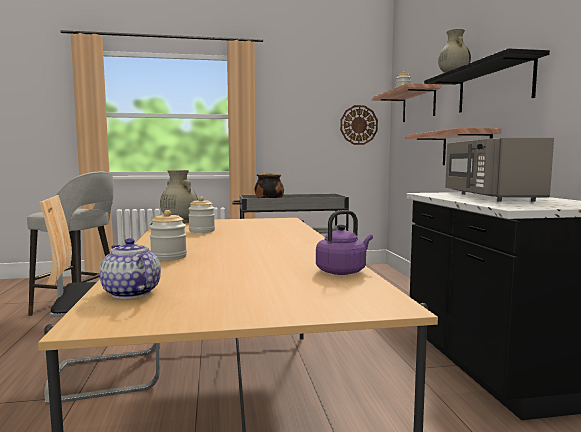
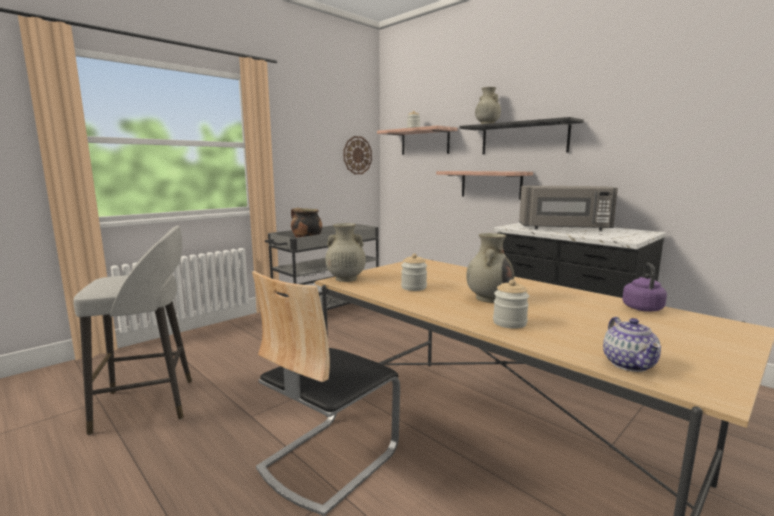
camera: 35 degrees left, 5 degrees up
(131, 293) = (629, 364): teapot -> teapot turned 105 degrees counterclockwise
(226, 244) = (488, 298): none -> beige vase
(489, 197) = (564, 228): grey microwave -> grey microwave turned 45 degrees counterclockwise

